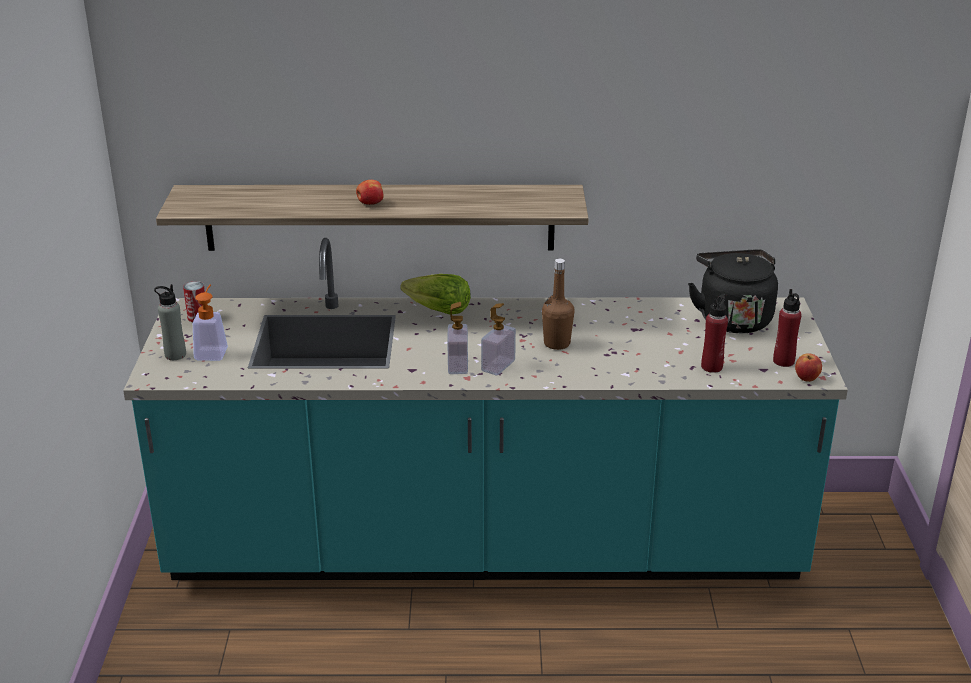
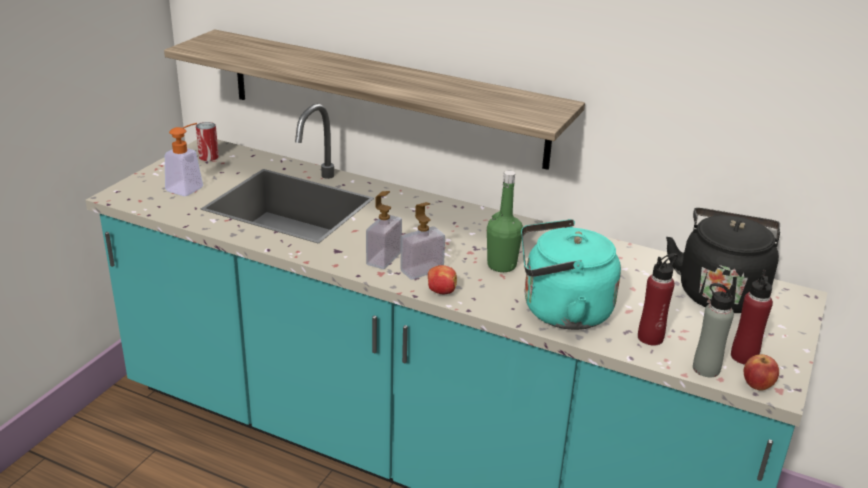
camera: 25 degrees right, 0 degrees up
(175, 355) = (156, 182): grey bottle -> grey bottle (706, 369)
(370, 204) = (355, 76): apple -> apple (441, 291)
(437, 310) = (416, 203): lettuce -> none
(557, 343) = (501, 265): brown bottle -> green bottle
(633, 367) = (560, 312): none -> turquoise kettle

